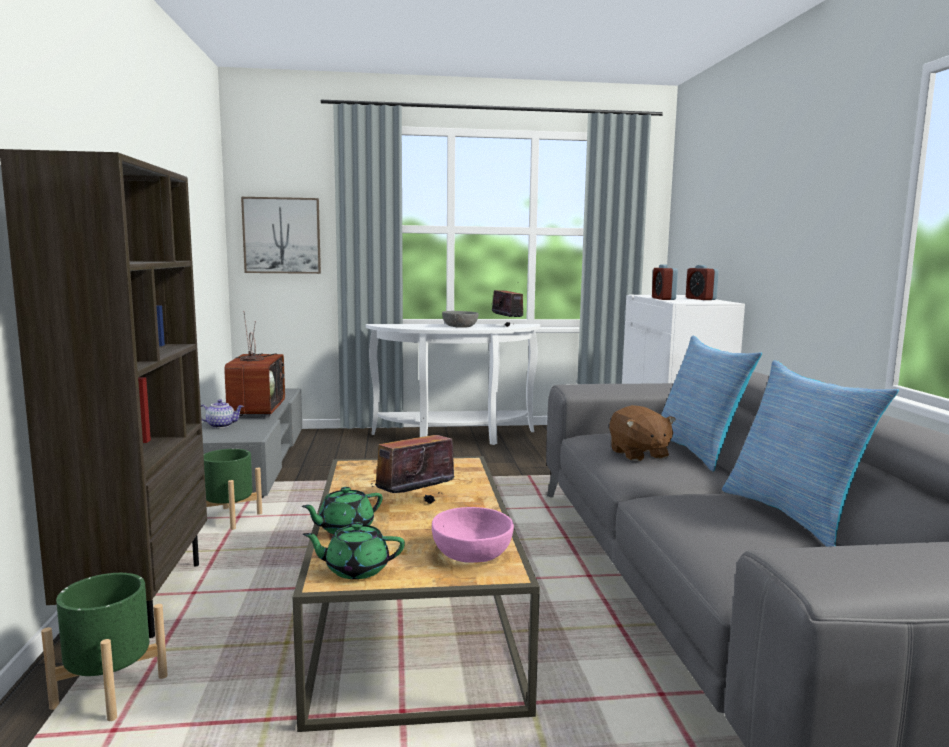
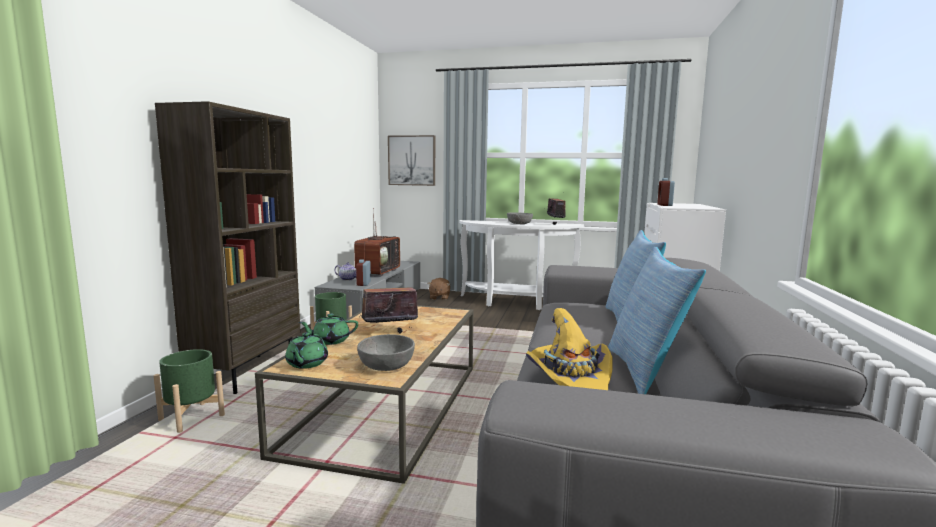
camera: 20 degrees right, 0 degrees up
(356, 569) = (306, 364): green teapot -> green teapot turned 105 degrees counterclockwise
(472, 553) = (386, 365): pink bowl -> grey bowl
(638, 454) = (576, 318): brown plush toy -> brown plush toy (439, 297)
(700, 299) = (697, 206): alarm clock -> alarm clock (363, 283)
(736, 536) = (571, 379): none -> yellow hat

